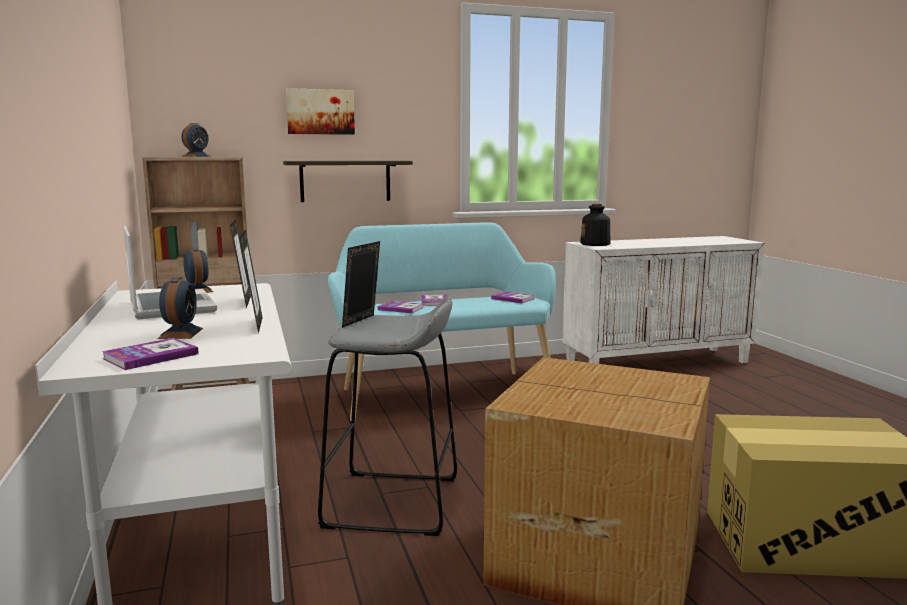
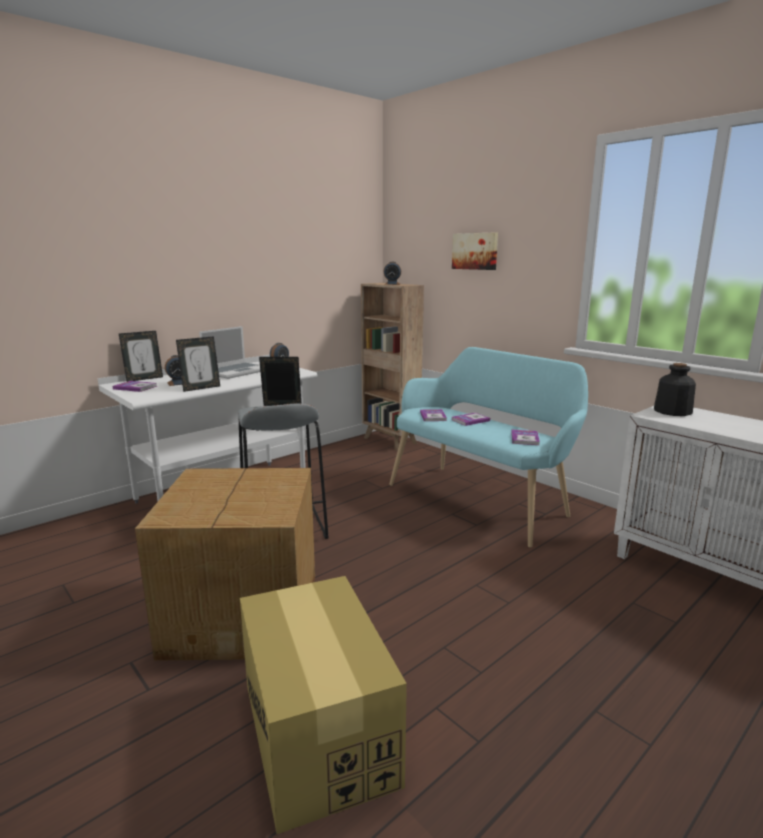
camera: 65 degrees right, 5 degrees up
(243, 302) = (256, 377): picture frame -> picture frame (144, 379)
(345, 181) = (487, 308): shelf -> none

